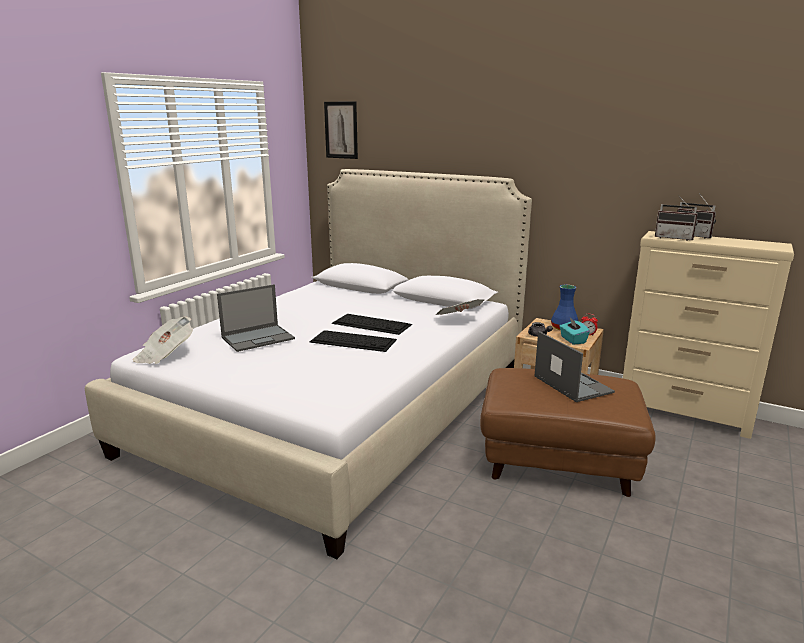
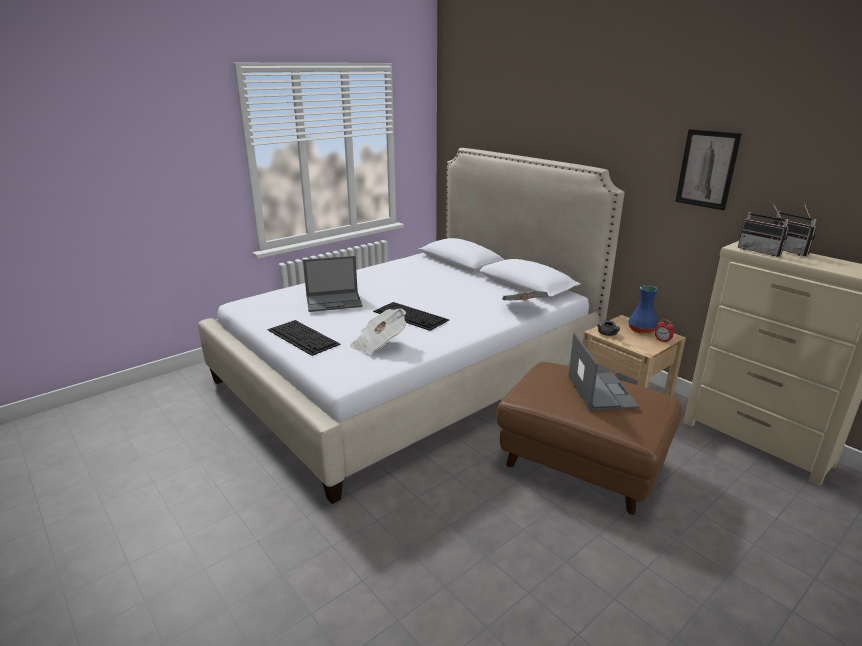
camera: 20 degrees right, 5 degrees up
(165, 355) = (256, 307): newspaper -> newspaper (379, 344)
(341, 130) = (464, 109): picture -> picture (707, 169)
(372, 324) = (440, 301): keyboard -> keyboard (303, 337)
(572, 340) = (640, 344): turquoise tissue box -> none

